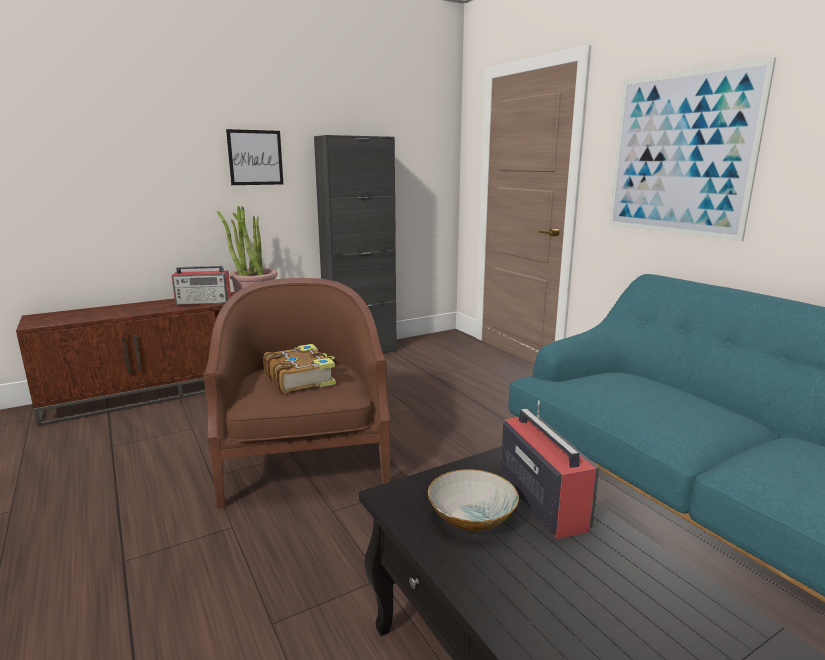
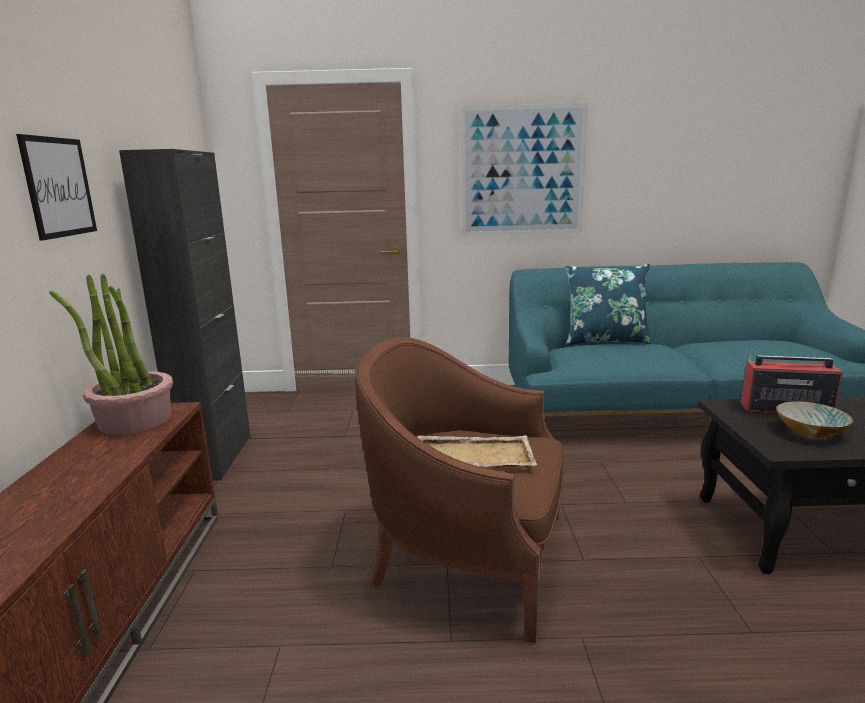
camera: 60 degrees left, 0 degrees up
(204, 302) = (104, 460): radio -> none
(300, 378) = (472, 456): book -> beige tray
(684, 386) = (605, 341): none -> blue pillow

